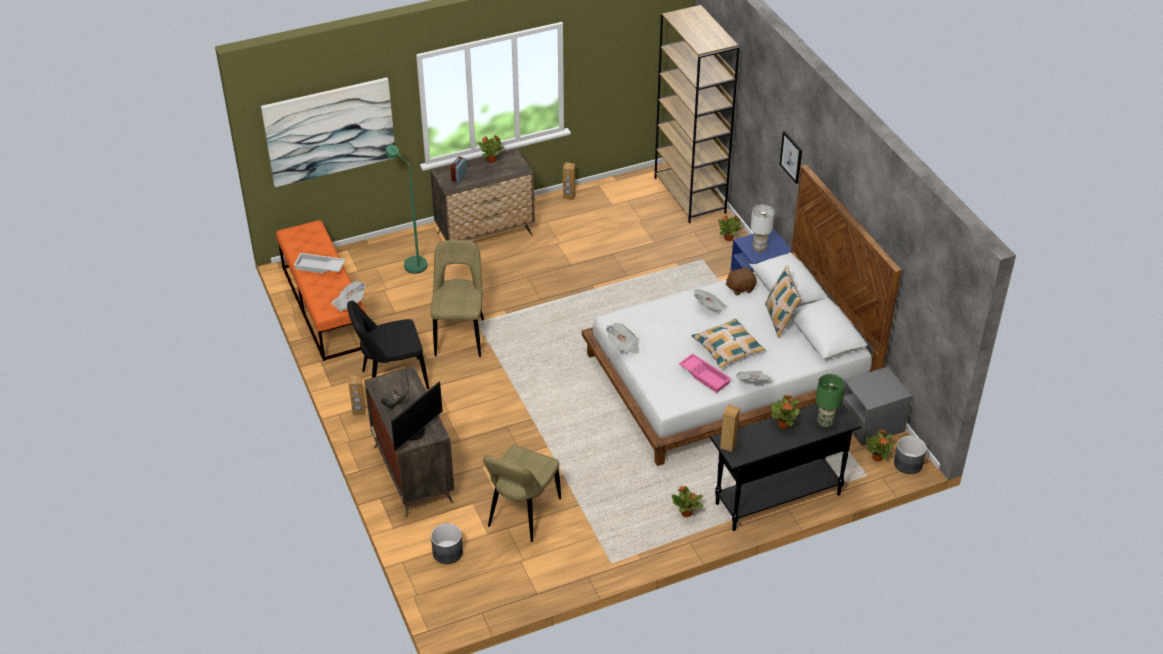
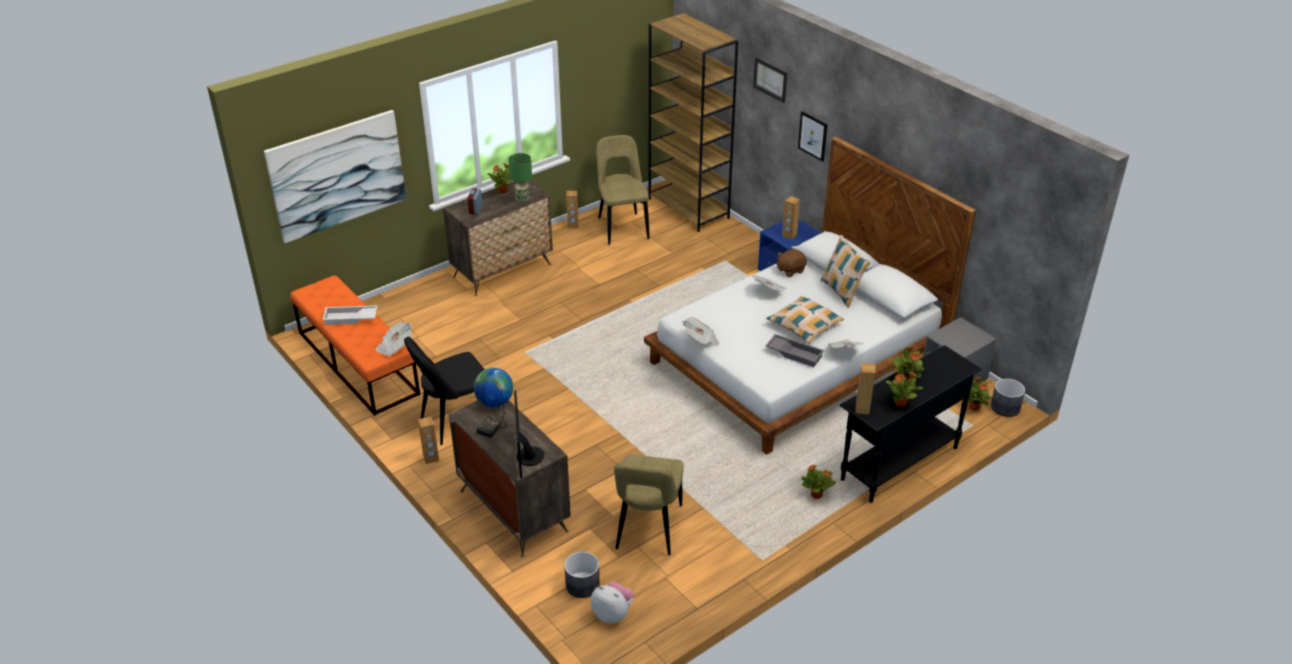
camera: 15 degrees left, 5 degrees down
(406, 376) = (494, 402): none -> globe
(412, 262) = (436, 307): green floor lamp -> none
(415, 433) = (527, 457): monitor -> monitor turned 150 degrees clockwise
(460, 335) = (513, 366): beige chair -> beige chair (622, 227)
(463, 583) = (613, 614): none -> plush toy
(705, 375) = (795, 353): pink tray -> grey tray
(729, 238) = (742, 239): potted plant -> potted plant (901, 403)
(759, 248) = (789, 235): white table lamp -> brown speaker
(763, 92) = (770, 79): none -> picture
(825, 422) = (945, 370): green table lamp -> green table lamp (522, 200)

